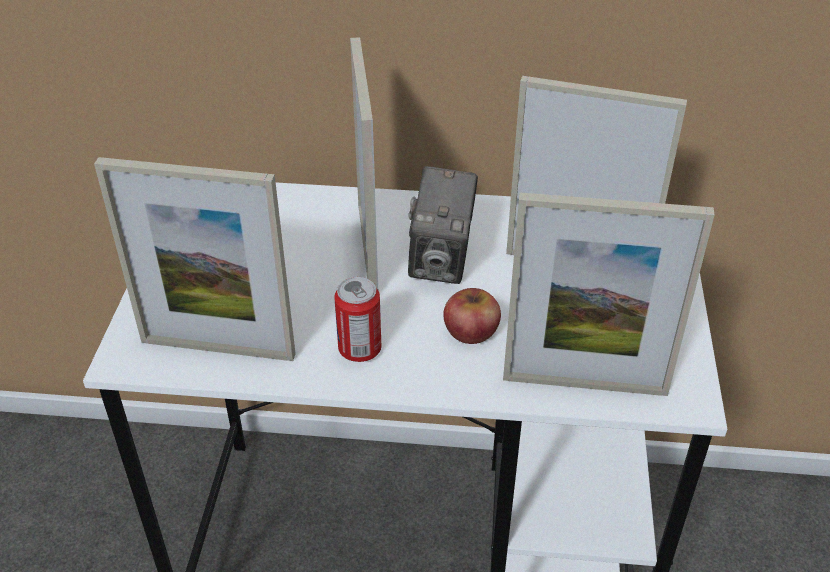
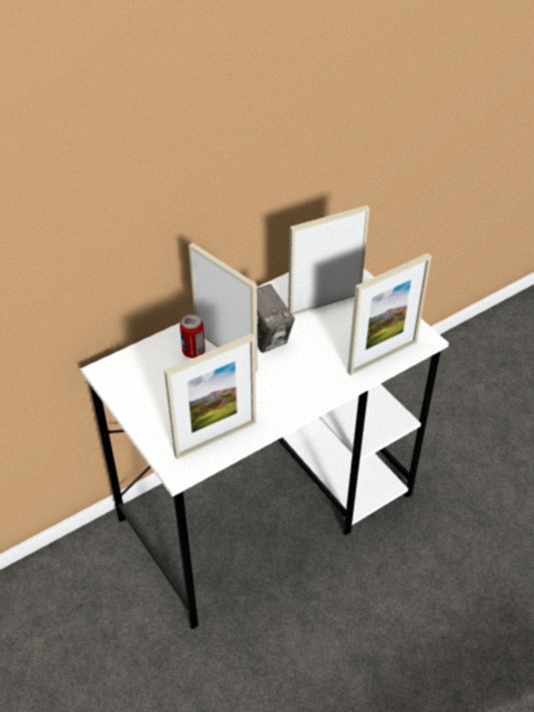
camera: 40 degrees left, 5 degrees up
(360, 350) = (278, 399): can -> can (193, 351)
(471, 330) = (314, 361): apple -> none

